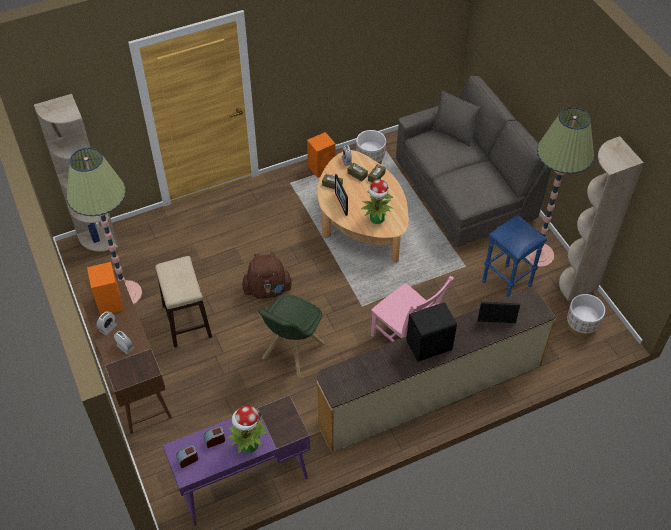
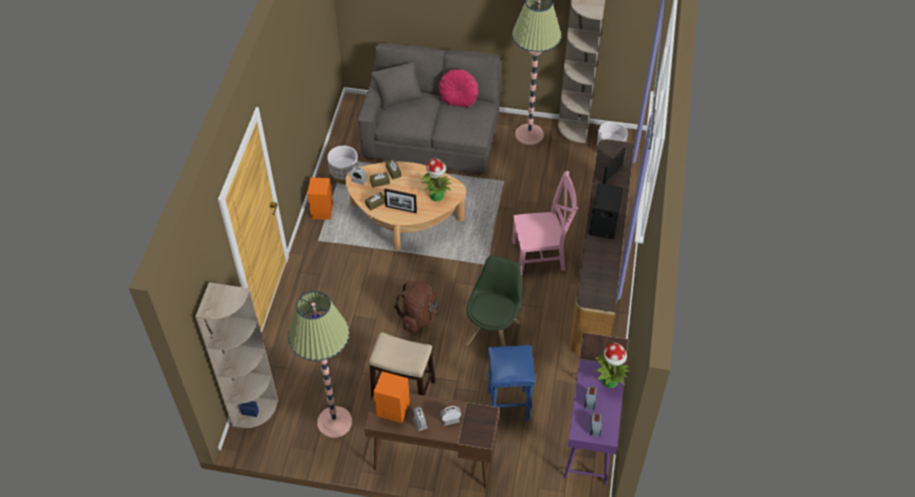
camera: 55 degrees left, 0 degrees up
(292, 351) = (493, 333): green chair -> green chair turned 135 degrees counterclockwise
(491, 171) = (458, 101): none -> pink pillow
(506, 282) = (538, 167): blue stool -> blue stool (507, 405)

